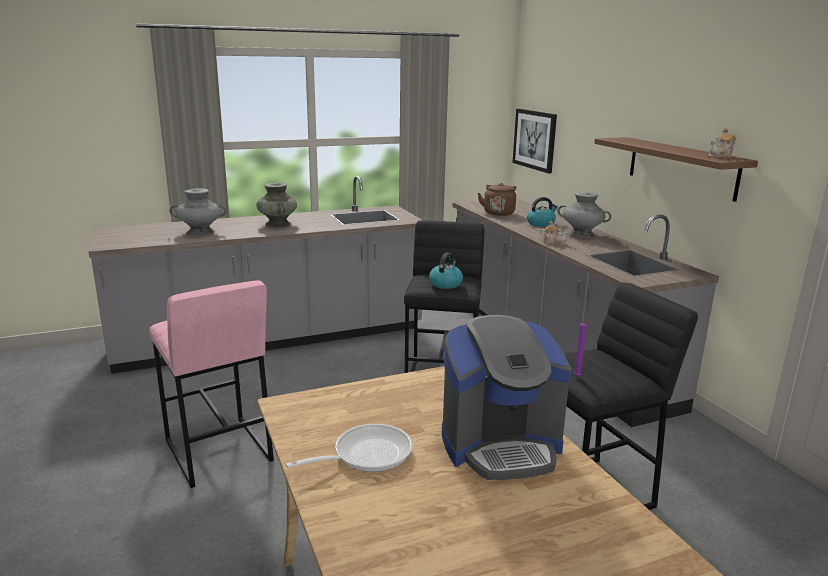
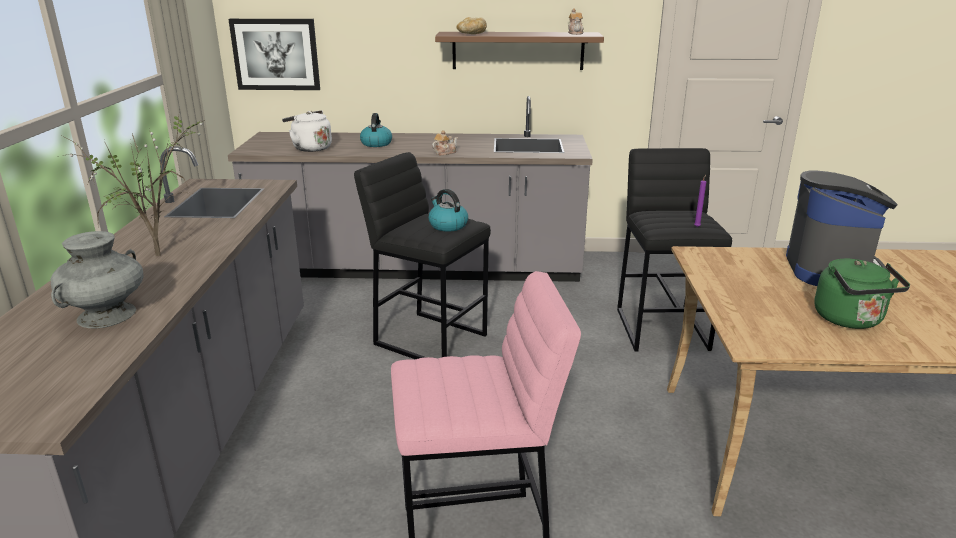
camera: 65 degrees left, 5 degrees up
(278, 224) = (163, 253): turquoise vase -> potted plant
(366, 455) = (850, 320): frying pan -> green kettle
(498, 213) = (310, 148): brown kettle -> white kettle
(581, 234) = (432, 140): grey vase -> none
(630, 141) = (472, 34): none -> bread

